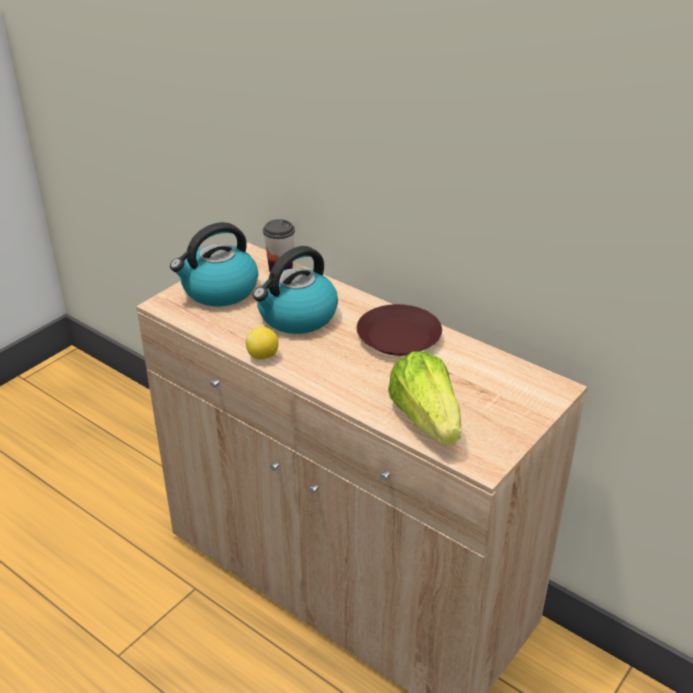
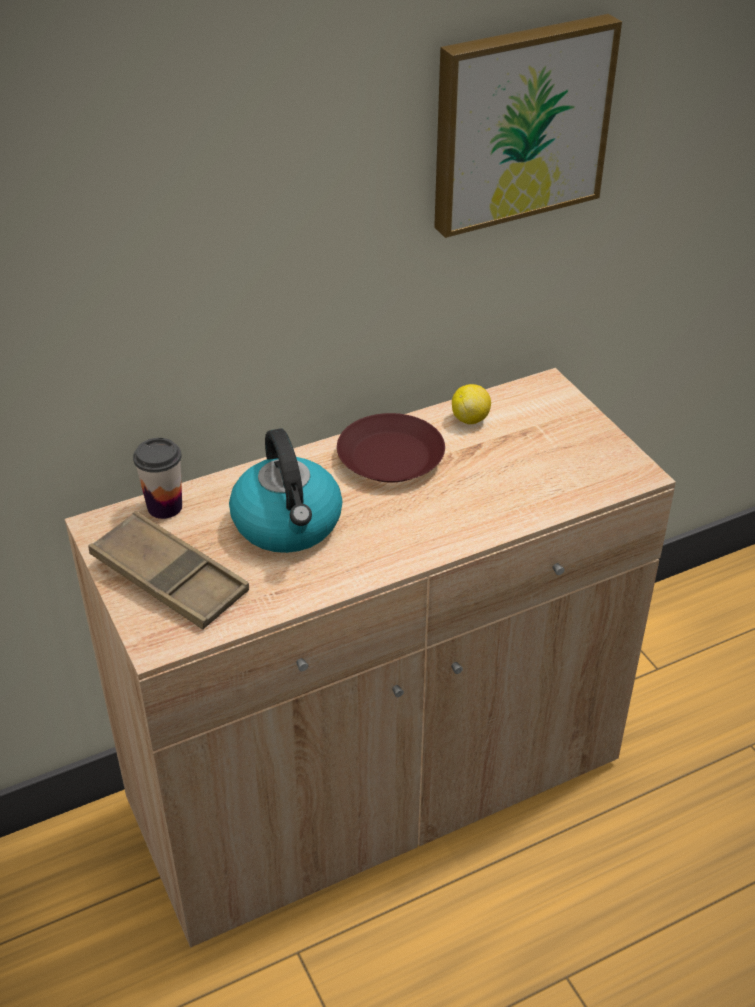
camera: 65 degrees left, 5 degrees up
(219, 291) = (169, 578): kettle -> brown tray
(263, 356) = (352, 577): lemon -> lemon (470, 419)
(426, 420) = (550, 487): lettuce -> none
(582, 142) = (519, 123): none -> picture

